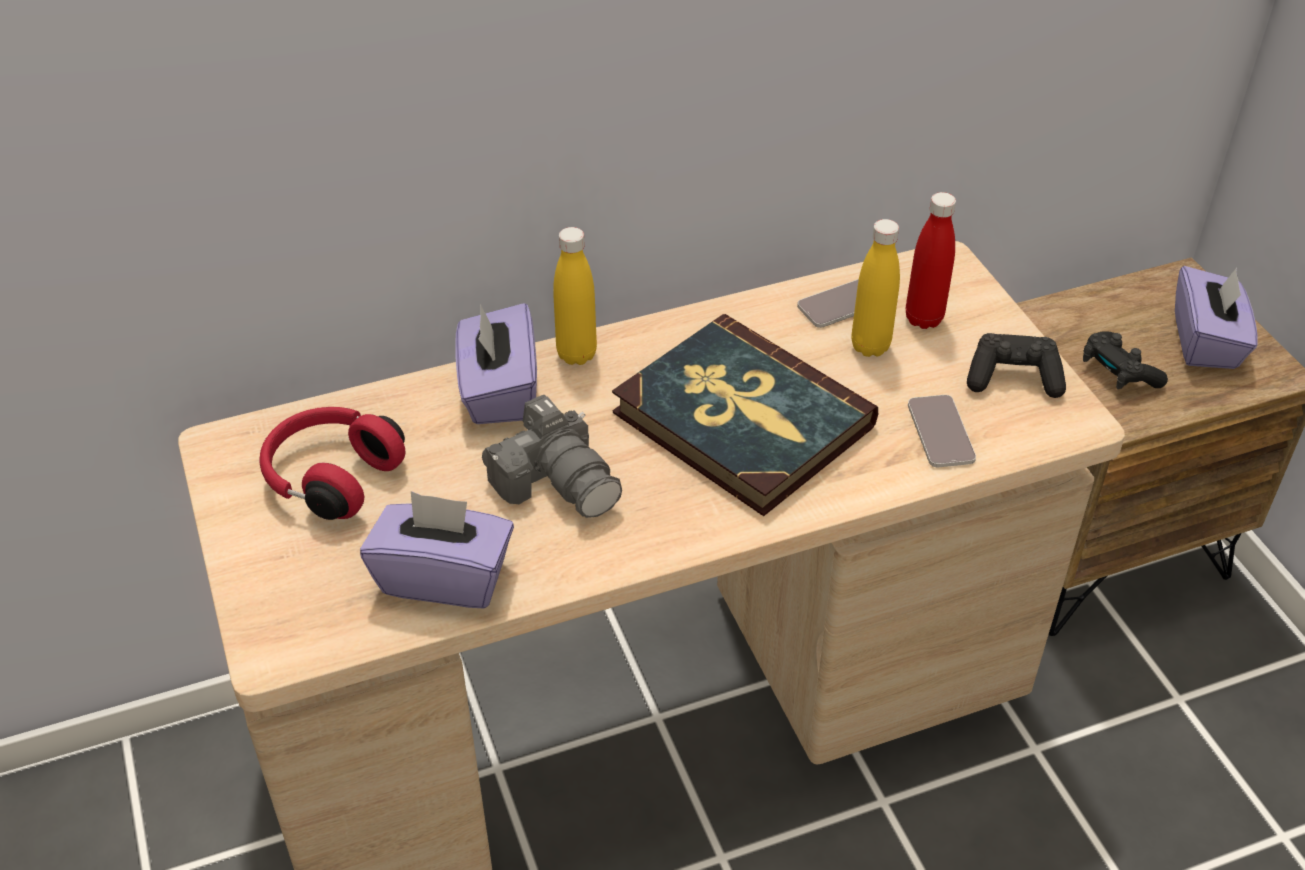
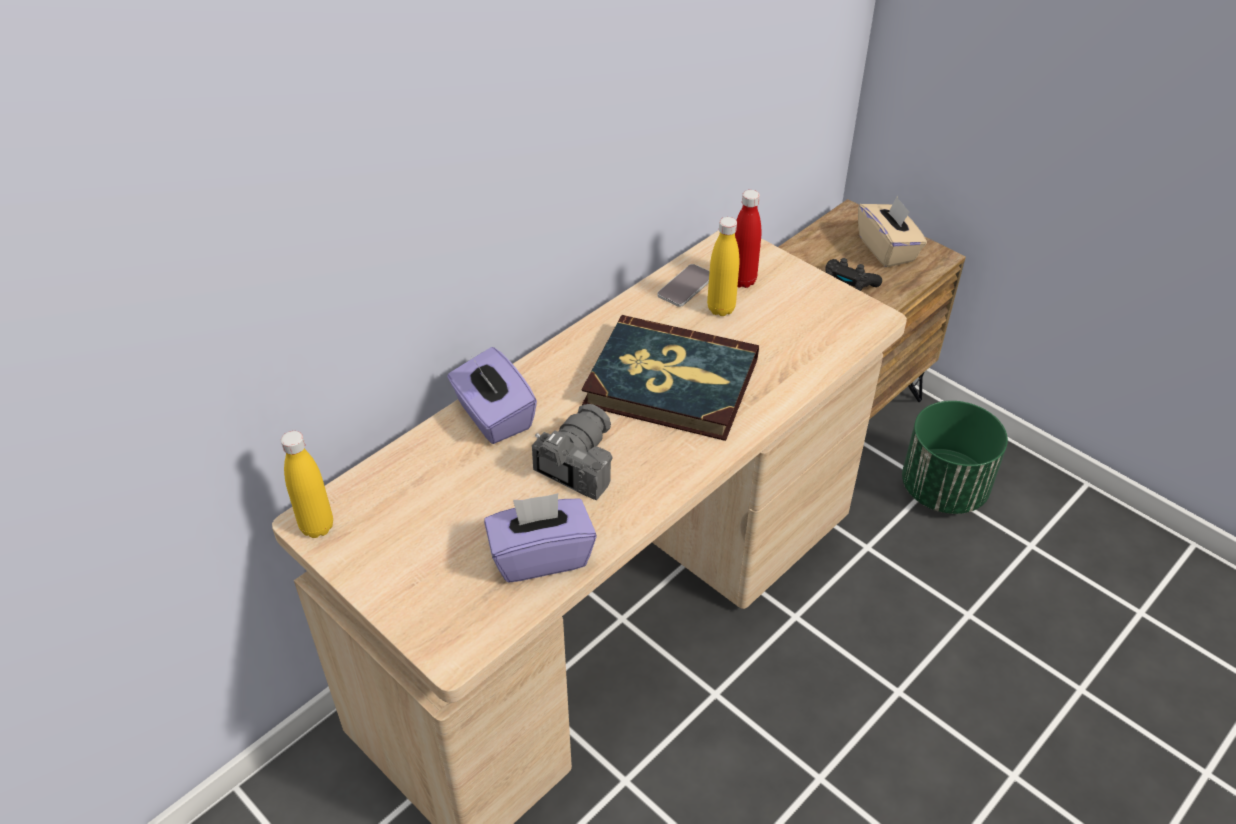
camera: 25 degrees left, 0 degrees up
(331, 476) = (411, 516): red headphones -> none
(557, 481) = (575, 464): camera -> camera turned 90 degrees counterclockwise
(576, 354) = (531, 374): yellow bottle -> yellow bottle (317, 527)
(940, 432) = (799, 350): phone -> none
(1013, 378) = (820, 302): black game controller -> none
(1193, 712) = (944, 489): none -> green planter
(1206, 342) = (887, 249): purple tissue box -> beige tissue box

